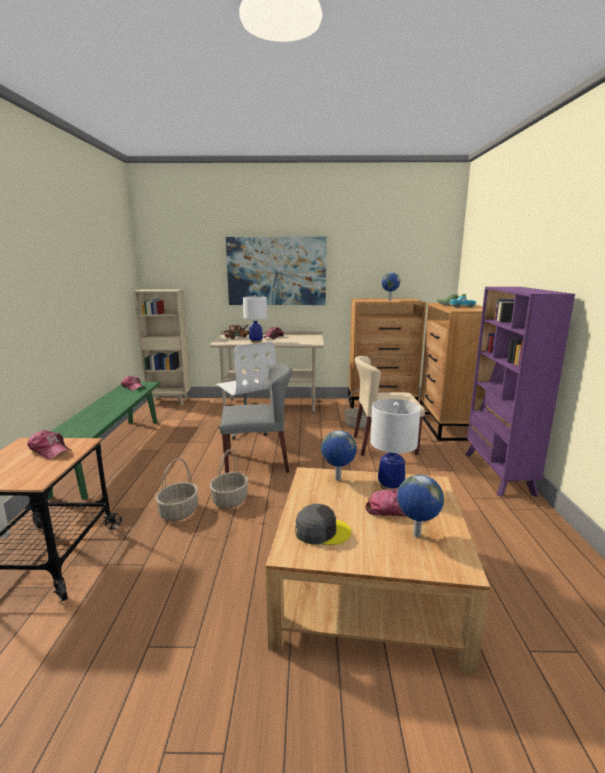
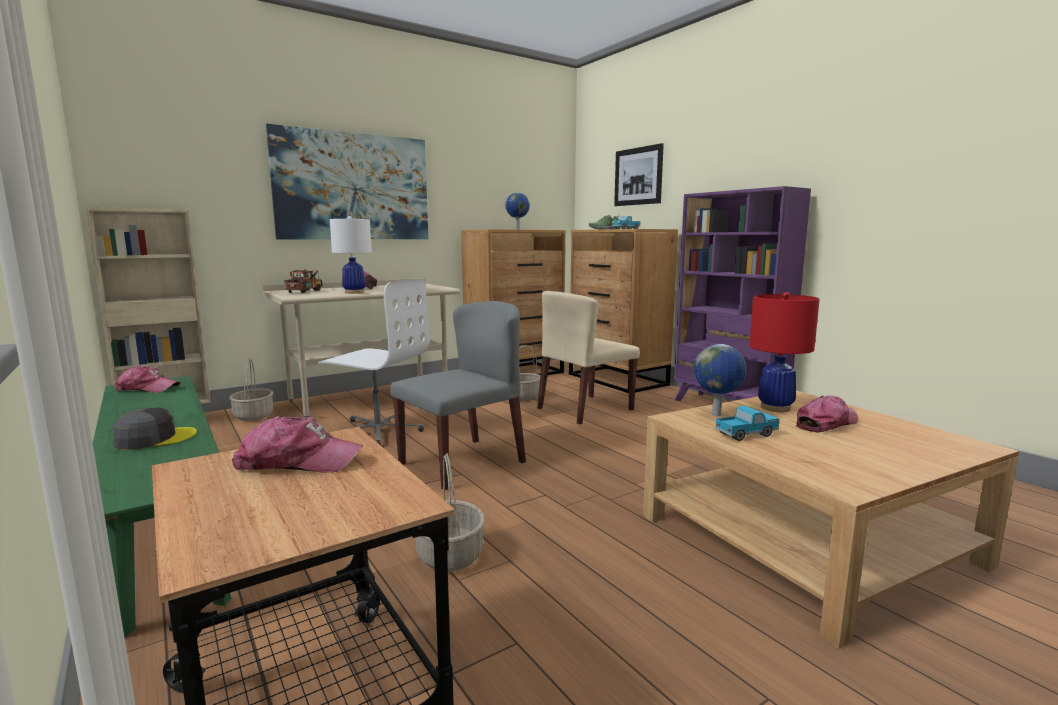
camera: 35 degrees left, 5 degrees down
(230, 500) = (501, 515): basket -> basket (253, 416)
(321, 499) = (746, 434): none -> toy truck
(321, 531) = (820, 459): grey cap -> grey cap (154, 438)
(390, 486) = (775, 408): white table lamp -> red table lamp
(416, 535) = (891, 435): globe -> none
(489, 260) = (638, 176): none -> picture

